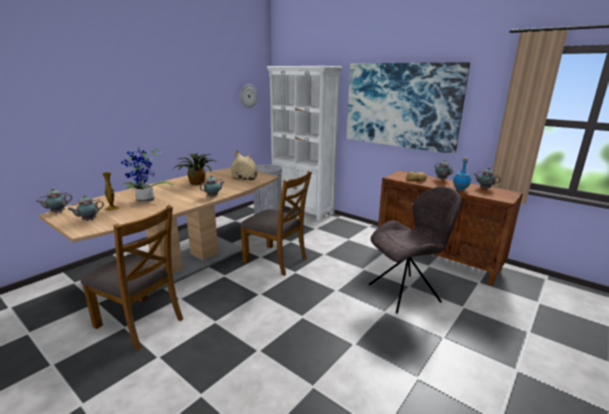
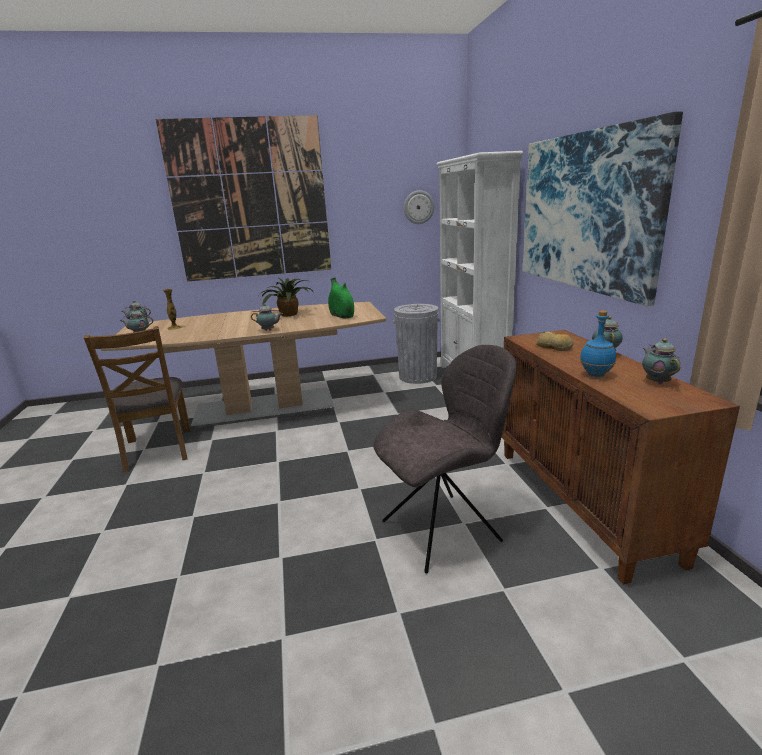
camera: 40 degrees right, 0 degrees up
(132, 87) = (250, 200): none -> picture
(145, 201) = (209, 326): potted plant -> none
(244, 179) = (341, 316): beige vase -> green vase
(276, 260) = (349, 430): brown chair -> none
(406, 293) = (444, 529): grey chair -> grey chair turned 45 degrees counterclockwise

